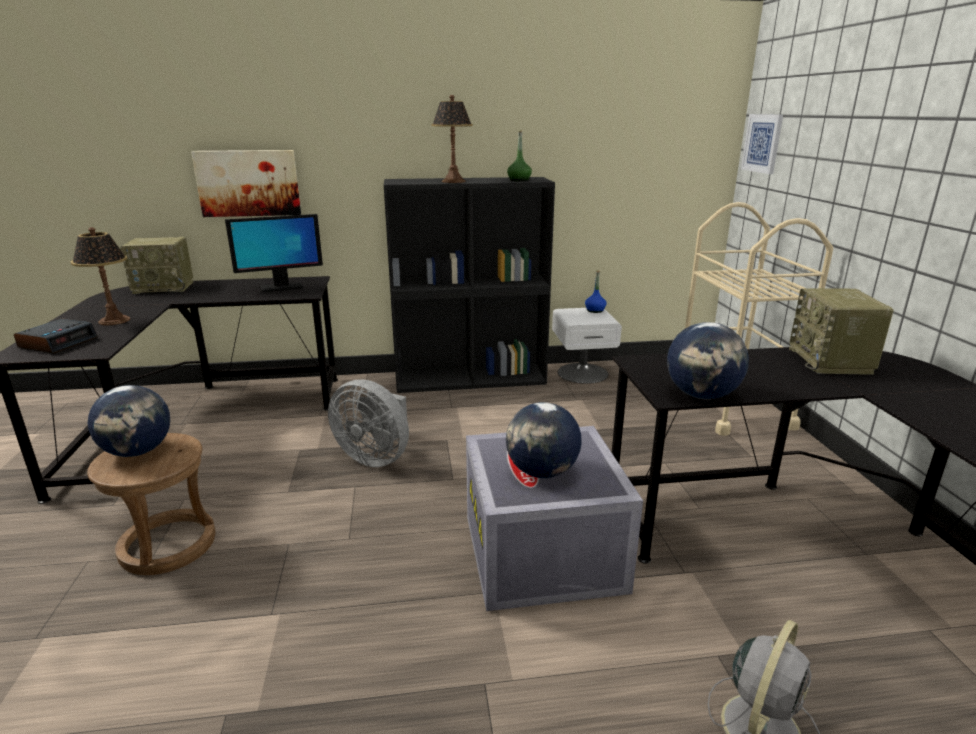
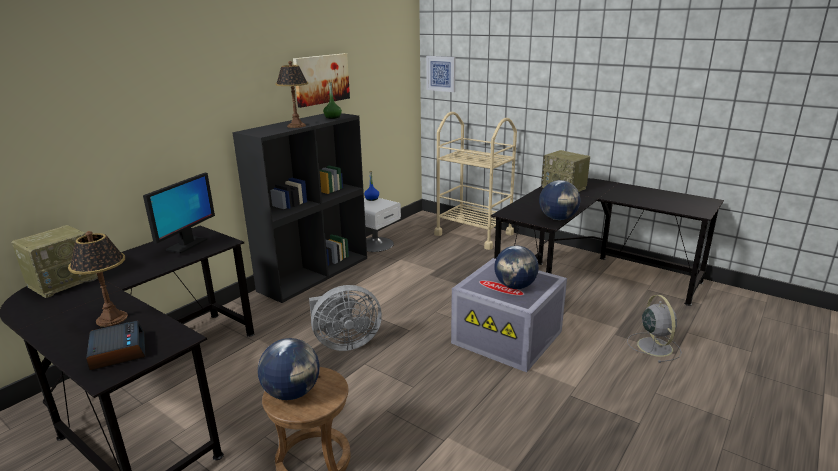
camera: 45 degrees left, 0 degrees up
(248, 183) = (117, 158): picture -> picture (321, 79)

